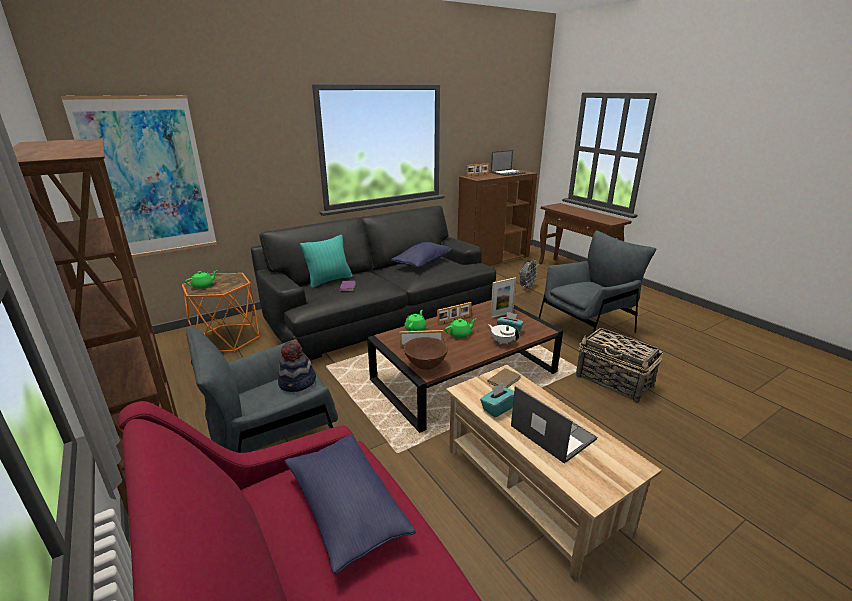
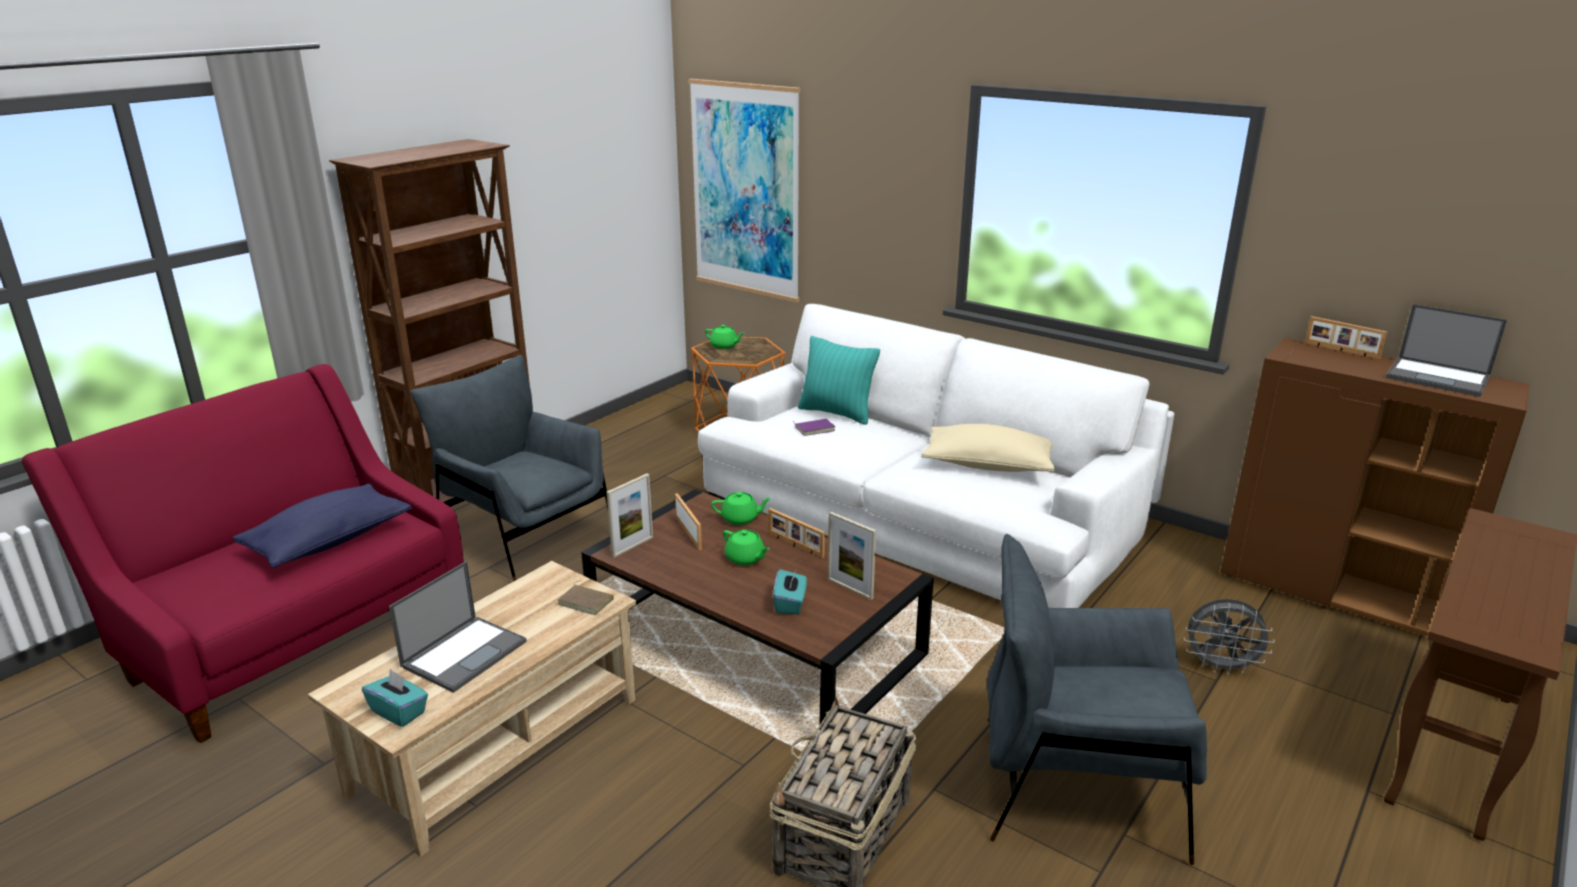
camera: 70 degrees right, 0 degrees up
(297, 383) = (543, 469): hat -> none
(381, 311) = (916, 516): black sofa -> white sofa
(422, 263) = (988, 465): blue pillow -> beige pillow
(425, 366) = (632, 547): brown bowl -> picture frame
(498, 408) = (512, 605): turquoise tissue box -> turquoise tissue box (399, 712)
(502, 342) = (742, 601): white teapot -> none
(586, 327) = (1078, 786): grey armchair -> grey armchair turned 150 degrees clockwise

